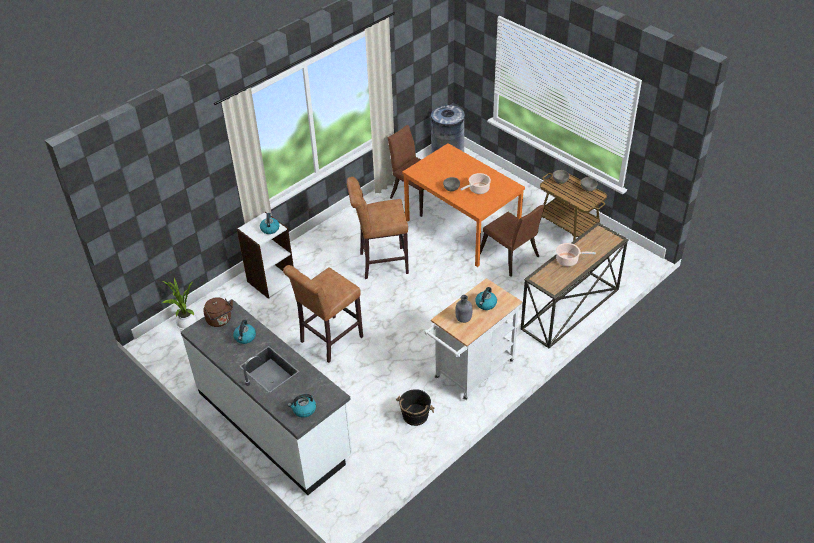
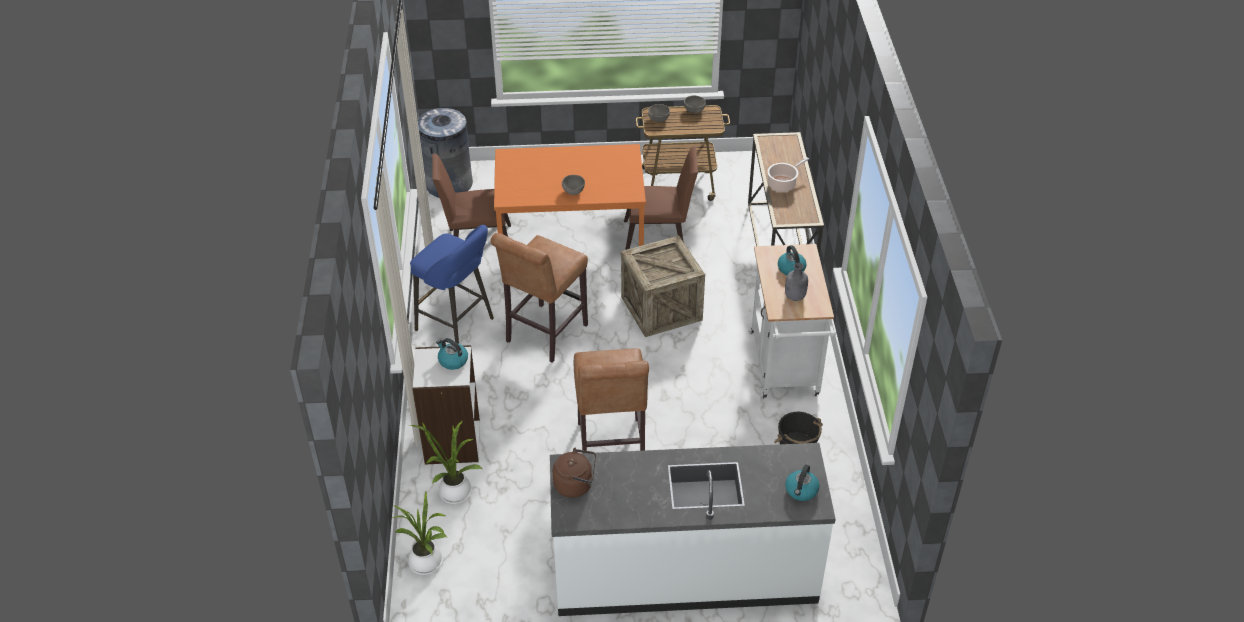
camera: 50 degrees left, 0 degrees up
(239, 303) = (453, 492): none -> potted plant
(245, 337) = (631, 478): kettle -> none
(350, 230) = (458, 326): none -> blue stool
(456, 293) = (661, 308): none -> crate
(478, 189) = (600, 175): cooking pot -> none

